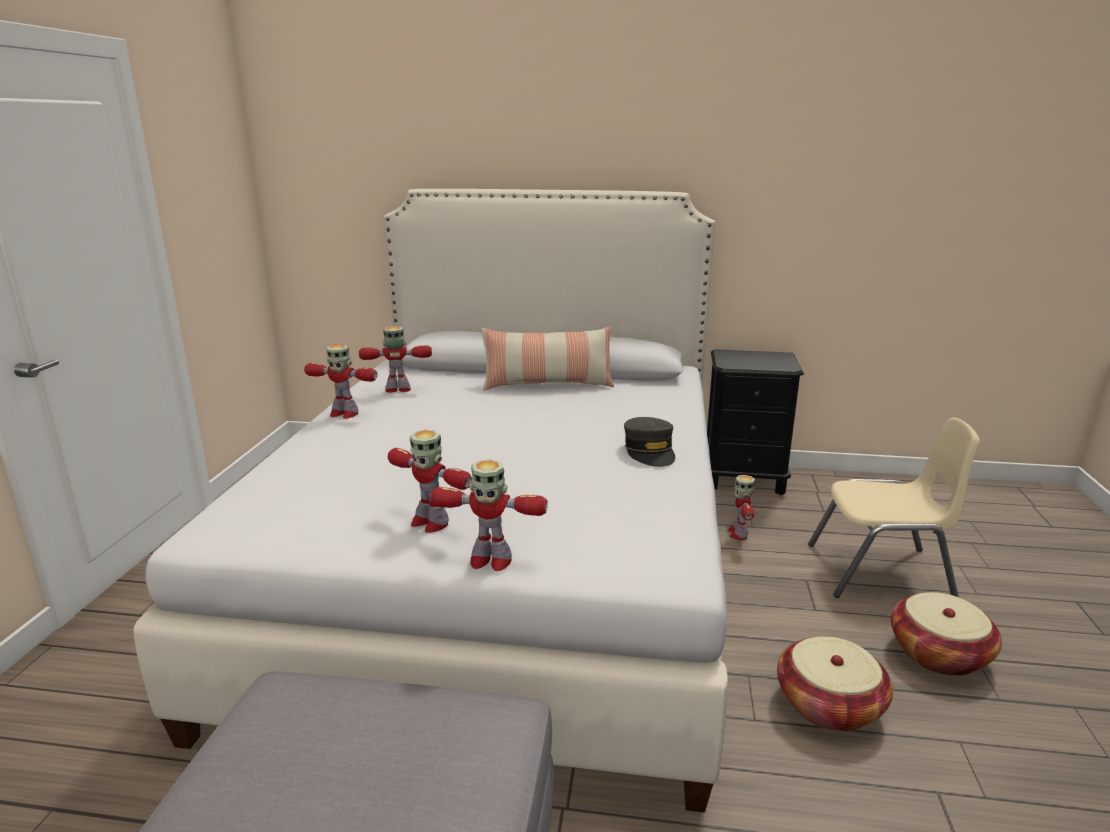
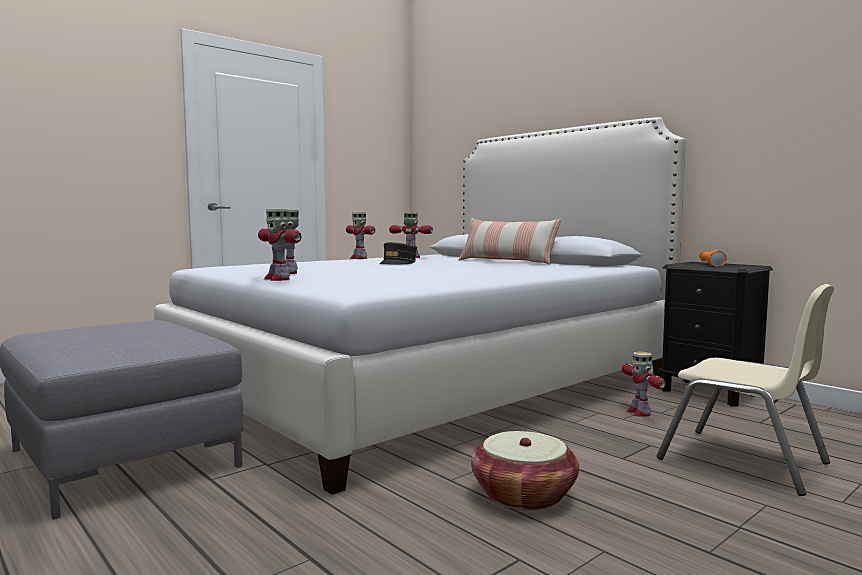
camera: 40 degrees right, 15 degrees down
(650, 451) = (486, 275): grey cap -> grey cap (398, 263)
(738, 533) = (639, 412): toy robot -> toy robot turned 60 degrees counterclockwise
(750, 359) = (710, 264): none -> orange flashlight
(938, 654) = (699, 511): basket -> none

